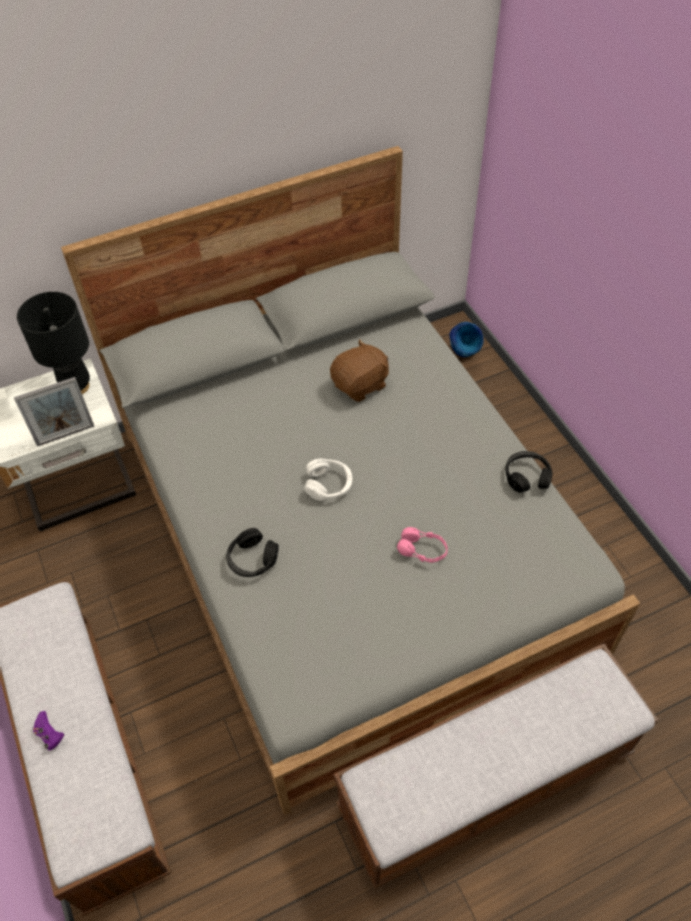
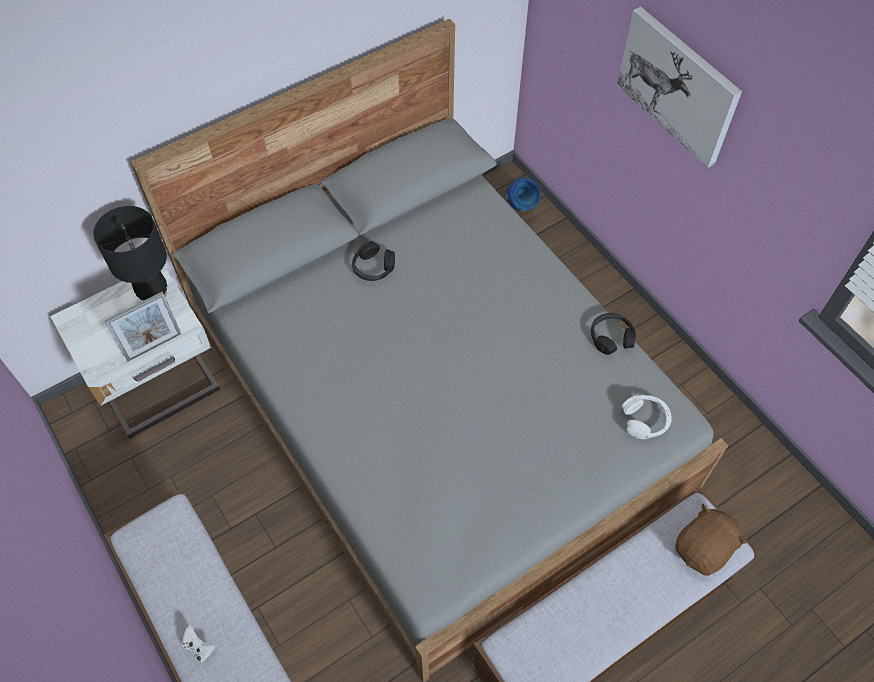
camera: 10 degrees left, 5 degrees up
(50, 735) = (199, 647): purple game controller -> white game controller
(252, 559) = (365, 452): black headphones -> black headphones (373, 268)
(329, 484) = (426, 367): white headphones -> white headphones (645, 420)
(360, 385) = (438, 261): brown plush toy -> brown plush toy (703, 549)
(422, 550) = (525, 422): pink headphones -> none
(618, 220) = (678, 86): none -> picture

